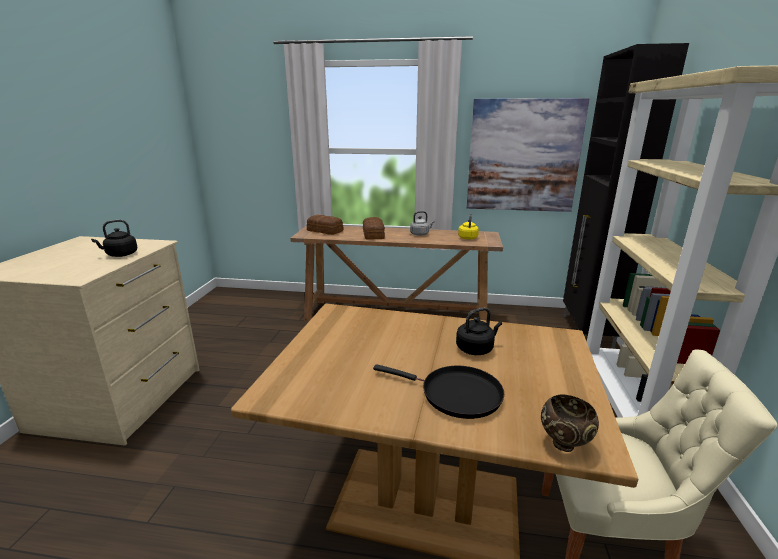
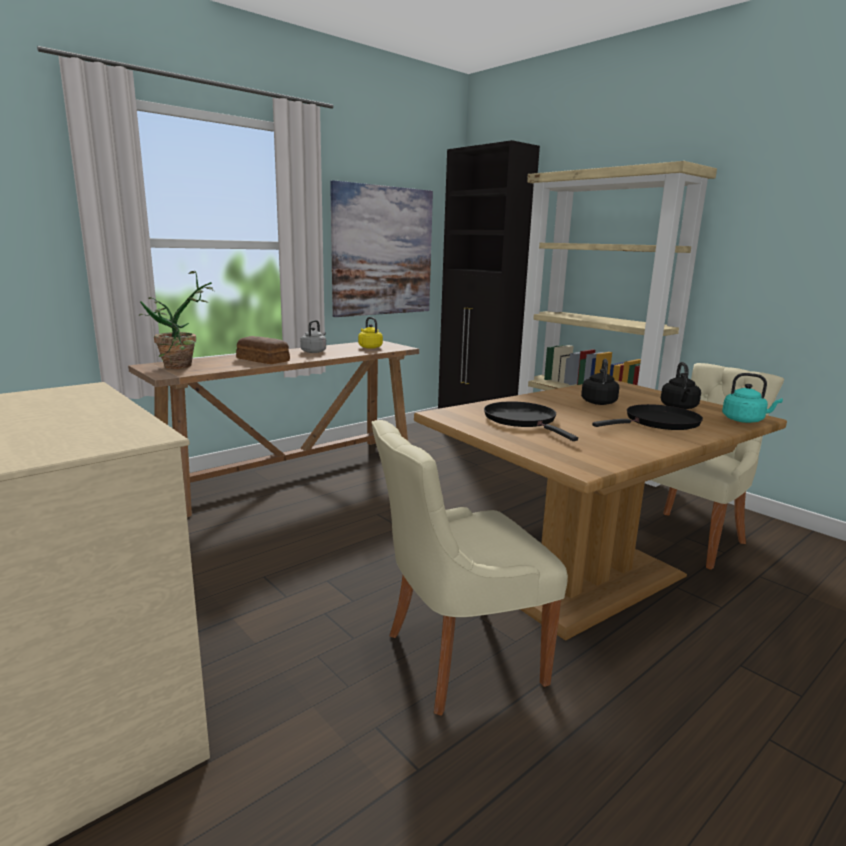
camera: 50 degrees left, 5 degrees down
(120, 255) = (80, 408): black kettle -> black kettle (679, 407)
(260, 485) = (458, 658): none -> beige chair
(325, 231) = (184, 366): bread -> potted plant
(360, 338) = (522, 420): none -> black frying pan
(565, 444) = (745, 420): brown bowl -> turquoise kettle

